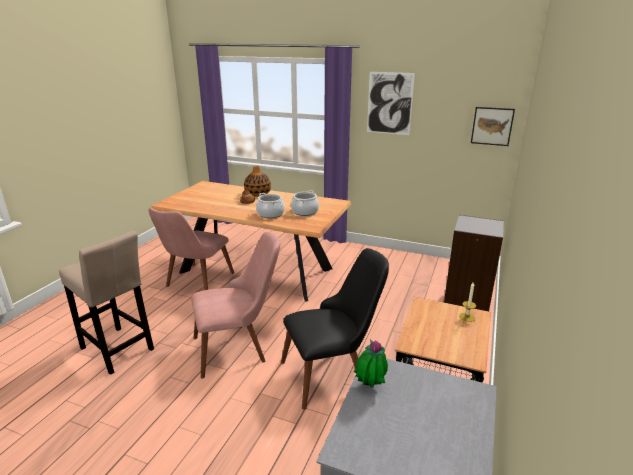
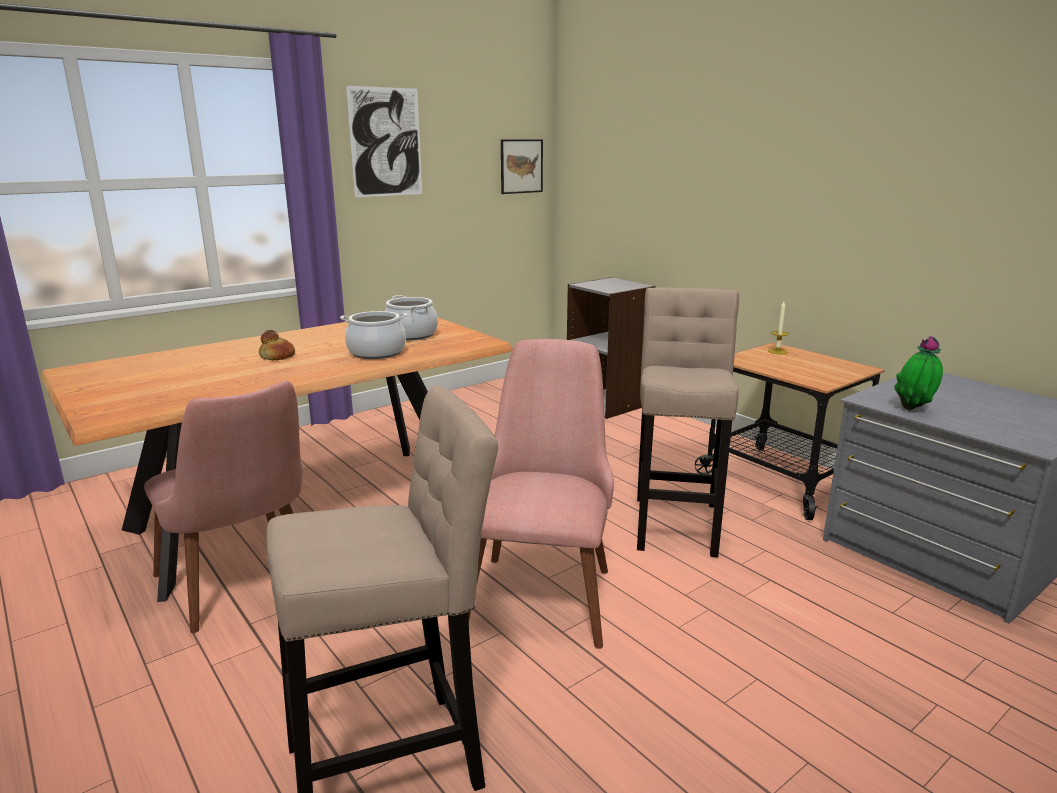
camera: 60 degrees left, 5 degrees down
(258, 194) = (254, 345): vase -> none
(333, 372) = (677, 522): black chair -> beige stool

